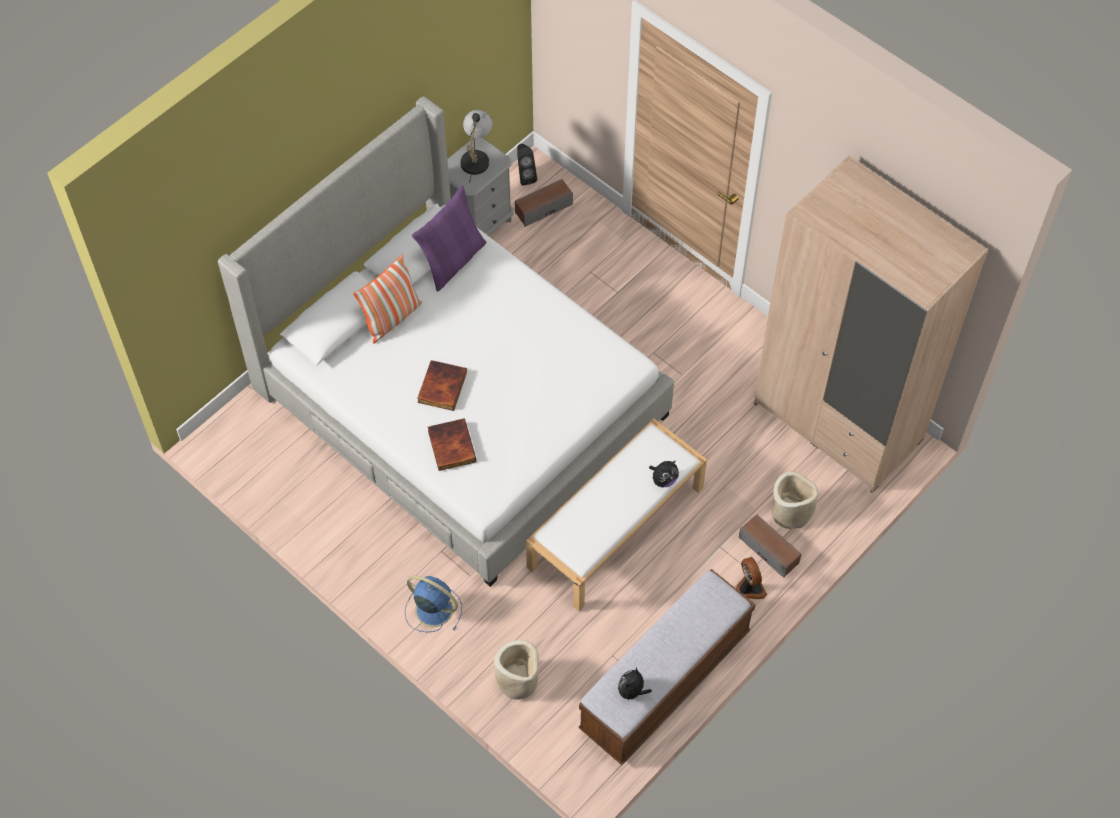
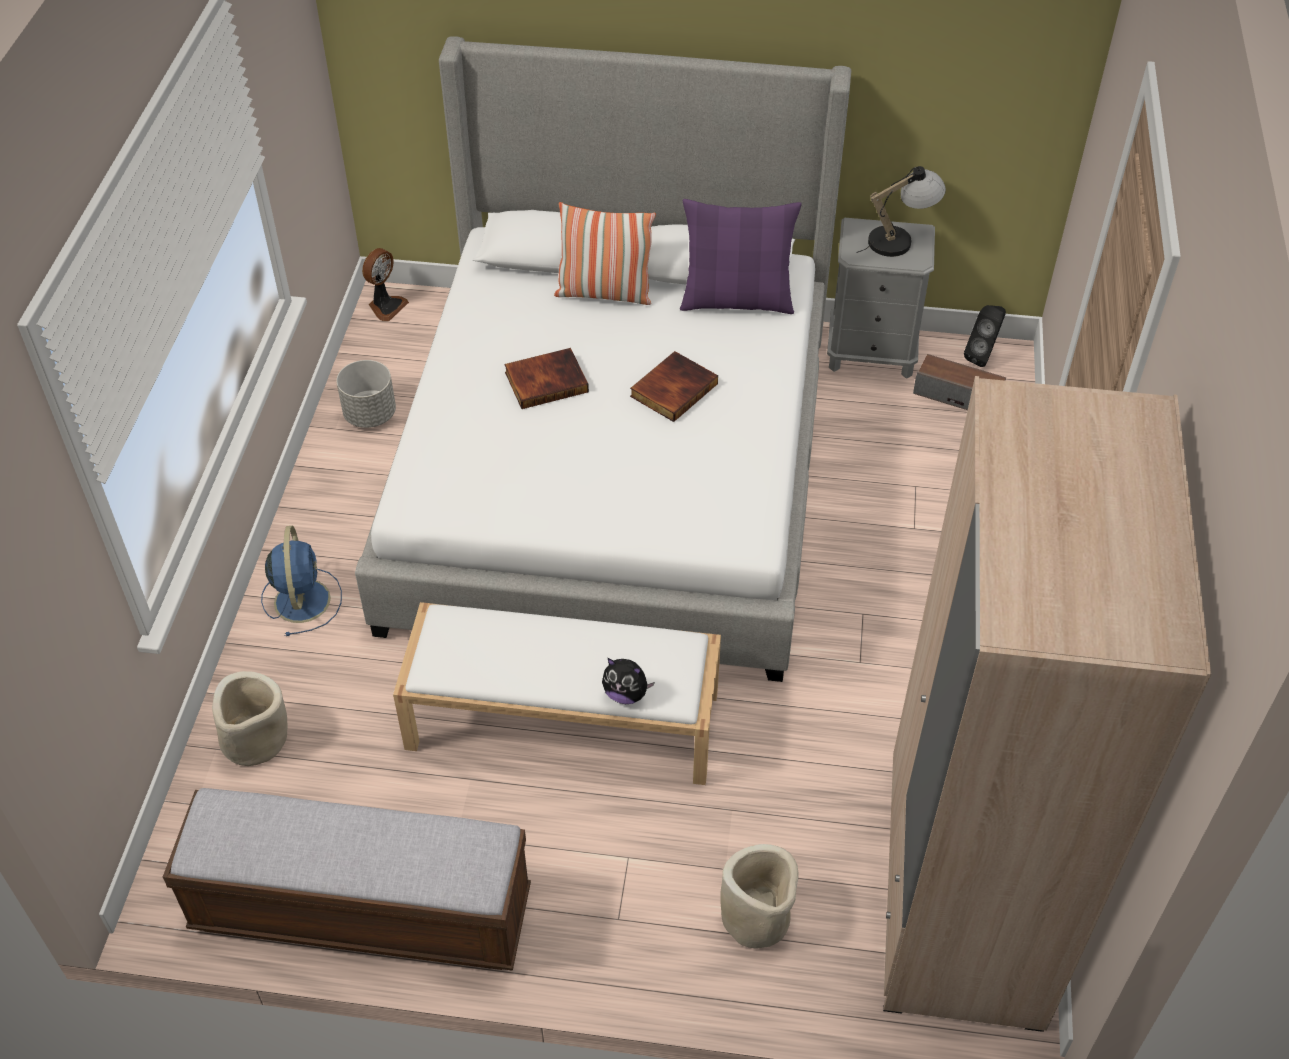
camera: 55 degrees right, 10 degrees down
(311, 500) = (370, 414): none -> grey planter
(450, 446) = (466, 432): book -> book (673, 389)
(632, 691) = (247, 838): plush toy -> none
(749, 588) = (589, 934): fan -> fan (386, 306)
(769, 550) = (671, 924): speaker -> none

